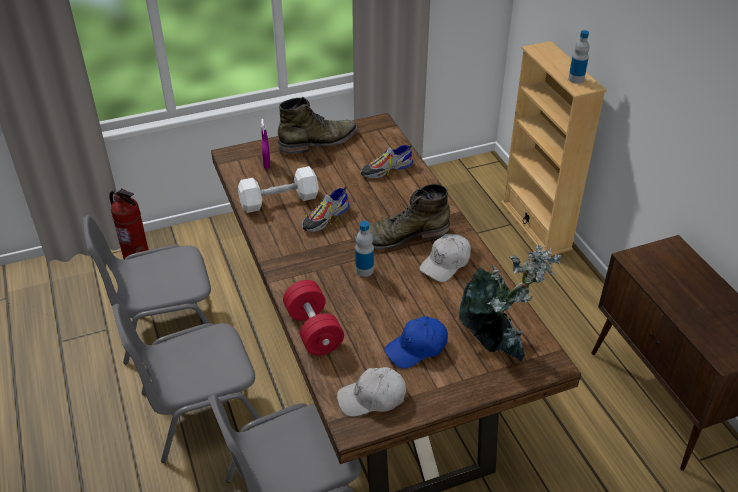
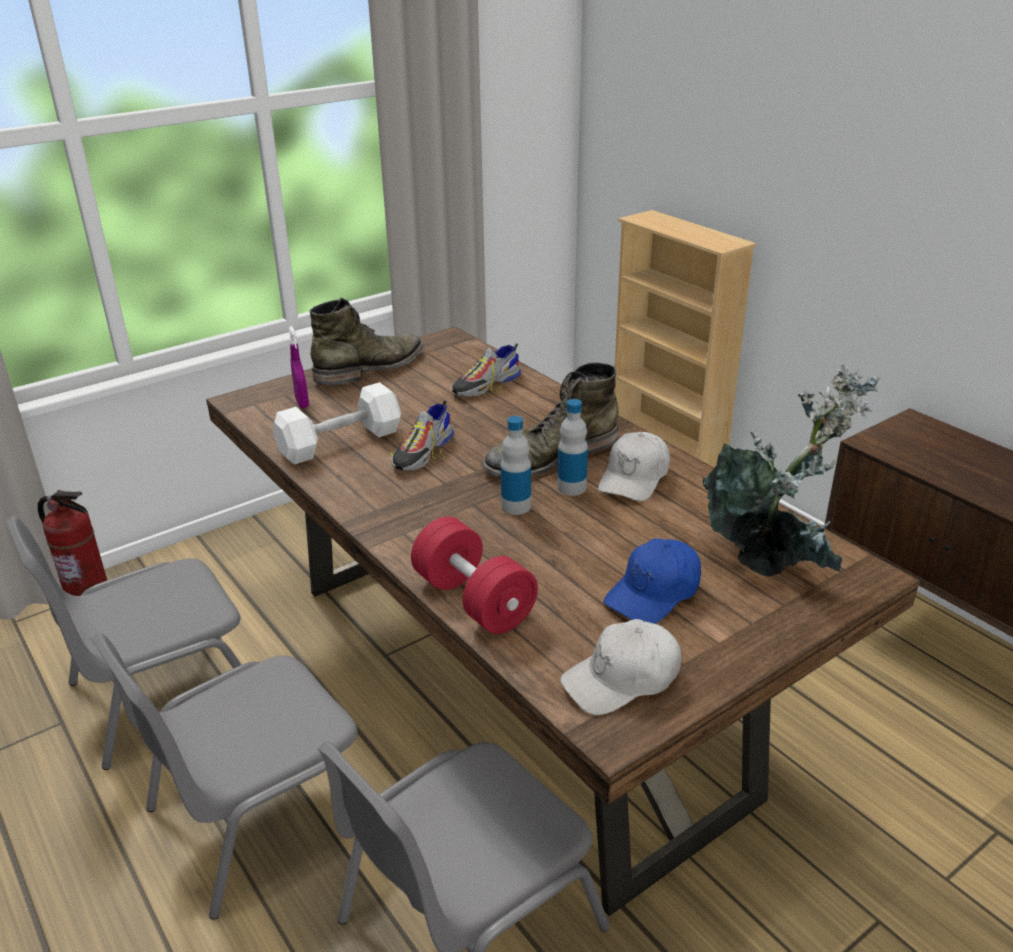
camera: 15 degrees left, 10 degrees down
(576, 79) = (711, 238): bottle -> bottle (571, 487)

